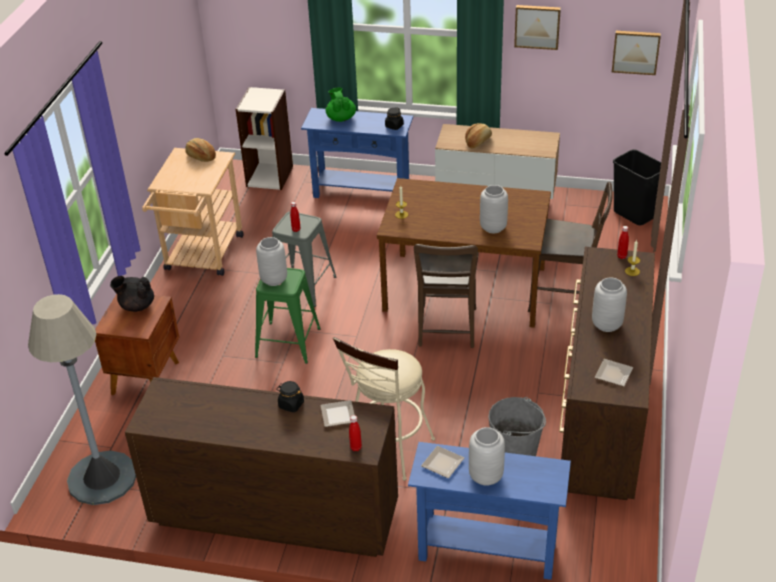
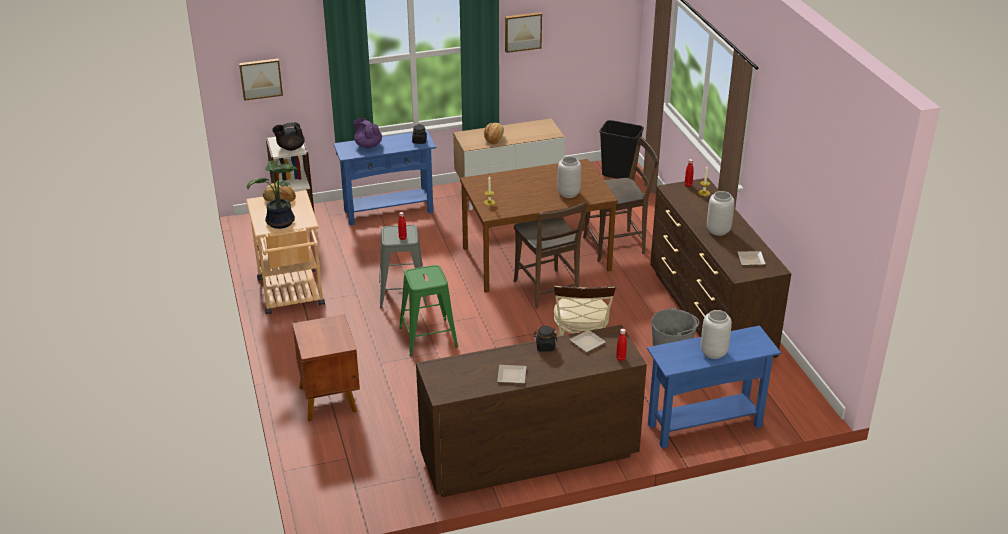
camera: 30 degrees left, 5 degrees down
(102, 478) = (361, 482): grey floor lamp -> none
(136, 306) = (321, 329): black teapot -> black teapot (290, 148)
(179, 182) = (280, 223): none -> potted plant
(274, 280) = (421, 278): grey vase -> none
(341, 118) = (368, 145): green teapot -> purple teapot
(442, 462) = (676, 354): plate -> plate (511, 375)
(635, 51) = (601, 38): picture -> picture (260, 78)

